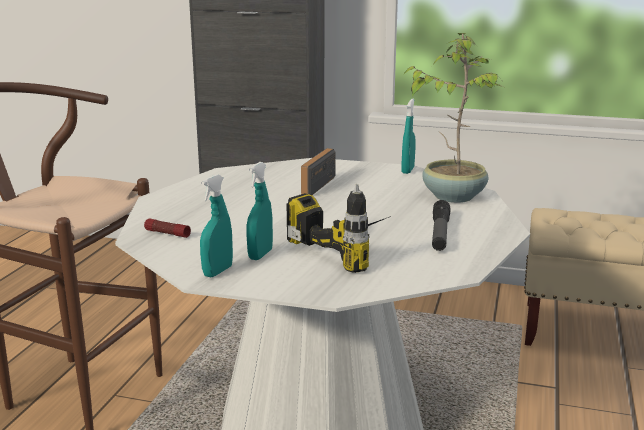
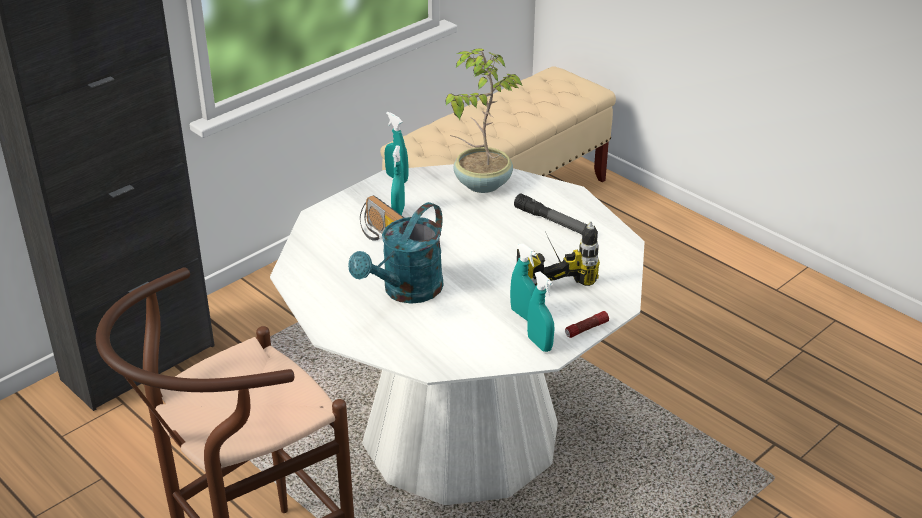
camera: 60 degrees left, 15 degrees up
(167, 234) = (434, 349): flashlight -> flashlight (586, 329)
(243, 207) = (406, 292): none -> turquoise watering can
(358, 181) = (398, 212): none -> turquoise spray bottle

